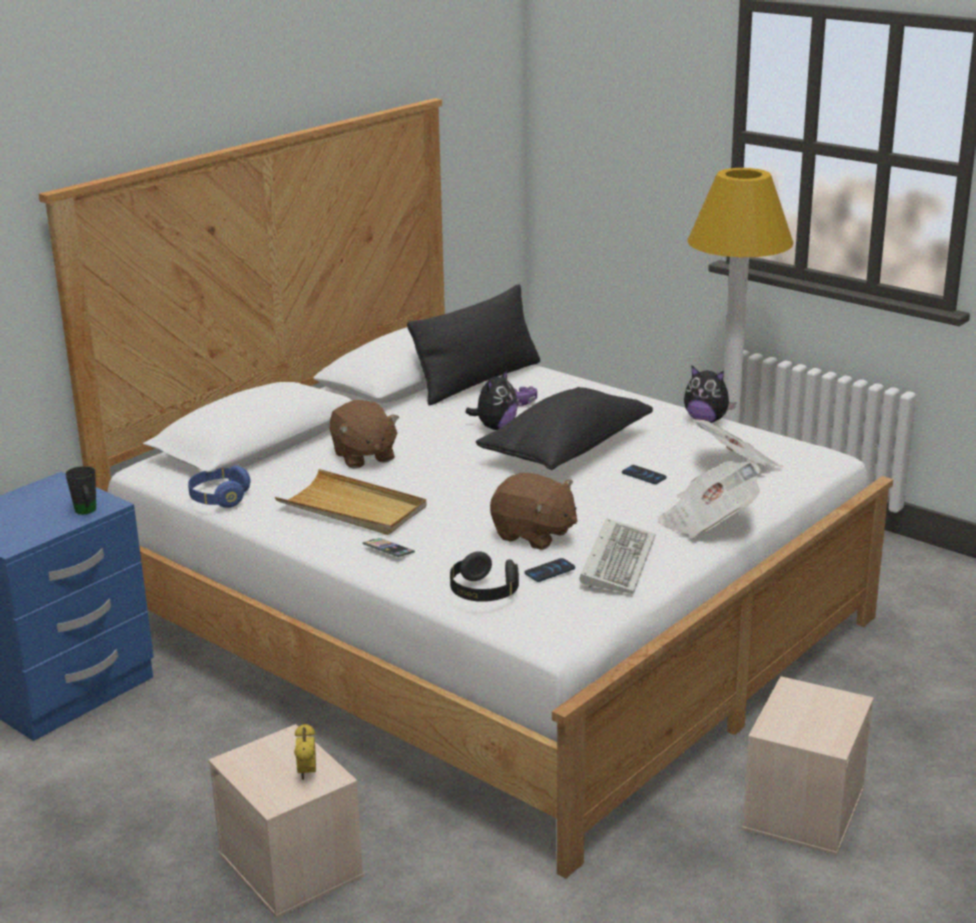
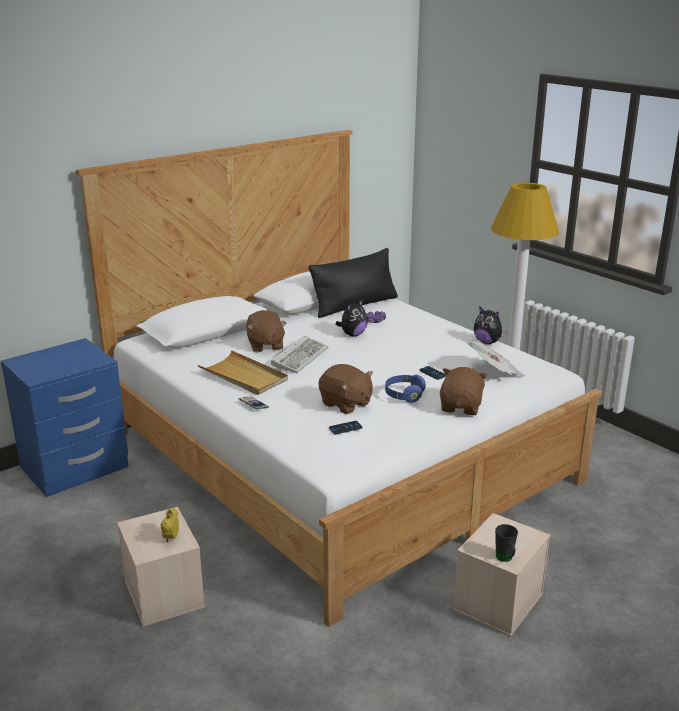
camera: 10 degrees right, 0 degrees up
(86, 512) = (88, 363): black mug -> black mug (505, 559)
(219, 498) = (169, 362): blue headphones -> blue headphones (404, 395)
(483, 593) = (298, 437): black headphones -> none
(566, 450) = (390, 352): black pillow -> none
(616, 560) = (392, 425): keyboard -> keyboard (300, 357)
(708, 522) = (461, 407): newspaper -> brown plush toy

